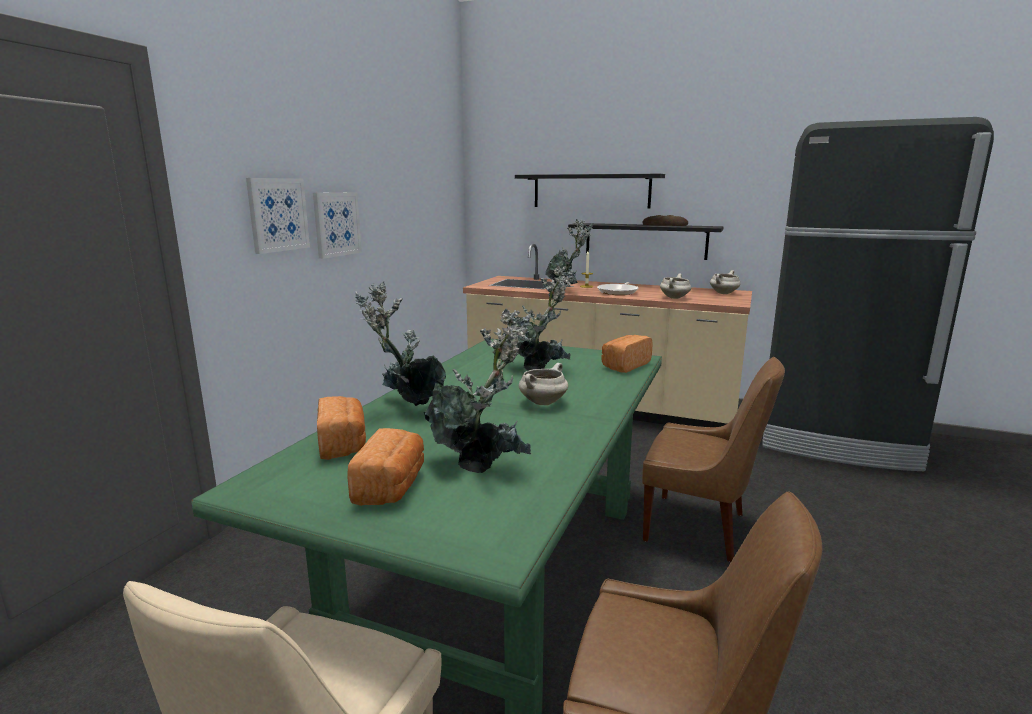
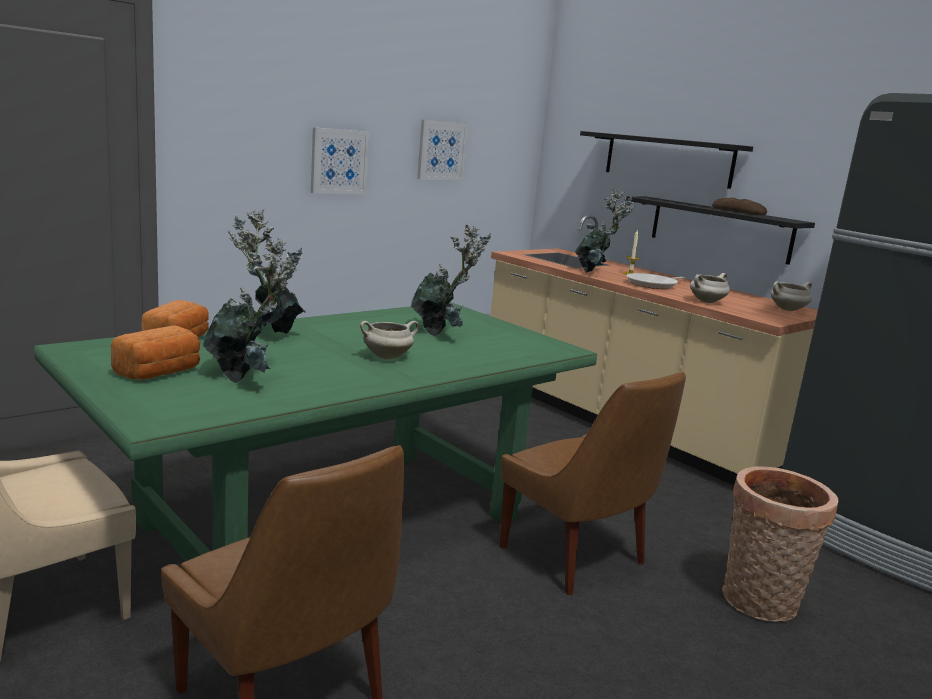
camera: 25 degrees right, 0 degrees up
(278, 214) = (267, 144): picture -> picture (441, 150)
(624, 365) = (535, 351): bread -> none
(834, 517) = (759, 604): none -> basket

